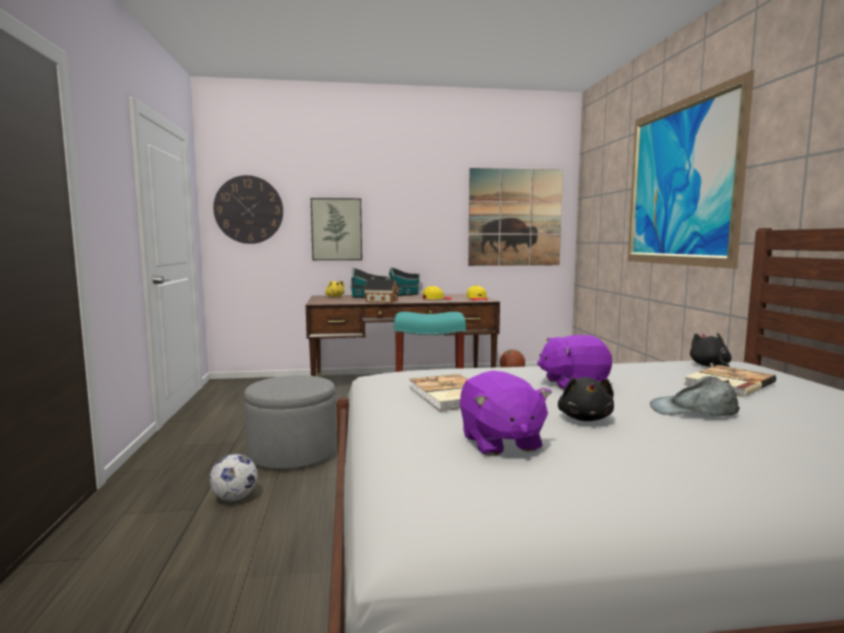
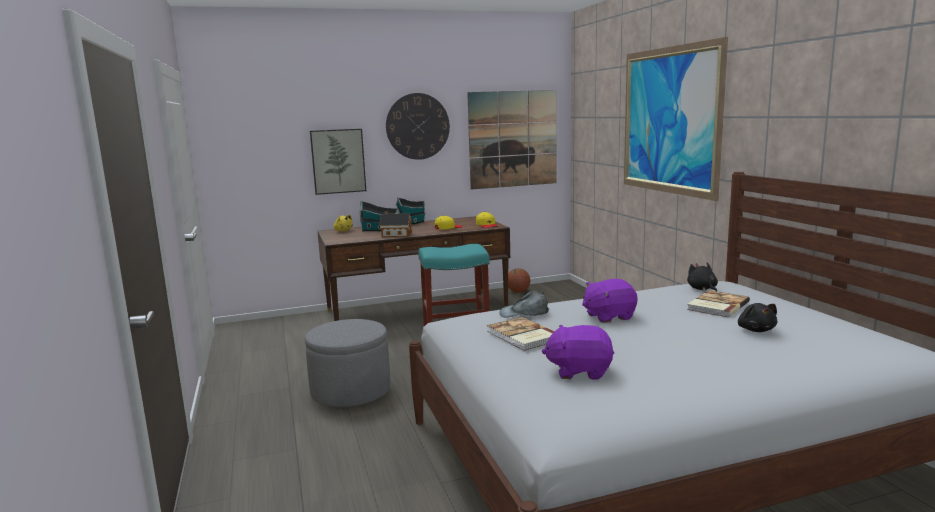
camera: 10 degrees left, 5 degrees up
(234, 498) = (323, 436): football -> none
(248, 210) = (245, 146): wall clock -> wall clock (417, 126)
(500, 442) = (579, 371): purple plush toy -> purple plush toy turned 120 degrees clockwise
(585, 418) = (628, 346): black plush toy -> black plush toy (755, 330)
(693, 410) = (697, 332): grey cap -> grey cap (524, 313)

